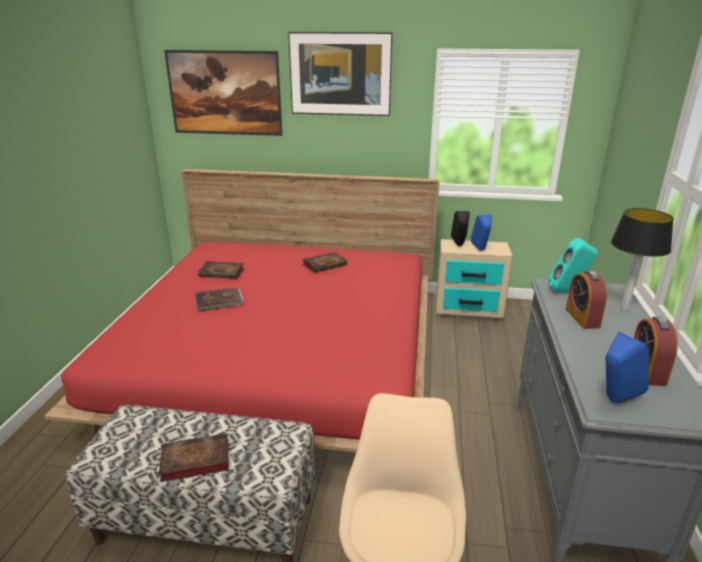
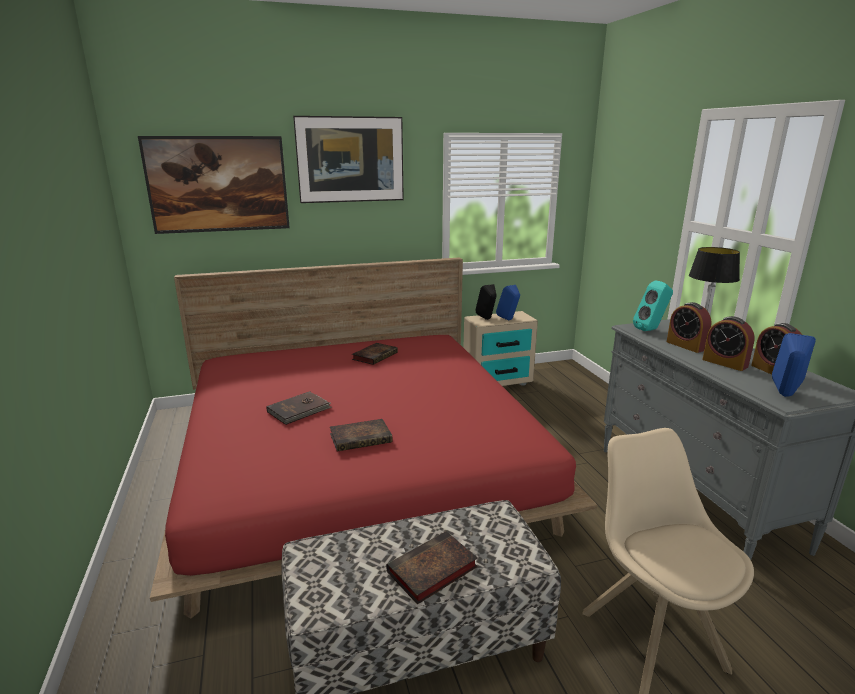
camera: 25 degrees left, 5 degrees down
(223, 272) = (272, 382): book -> book (362, 438)
(599, 347) = (725, 363): none -> alarm clock

